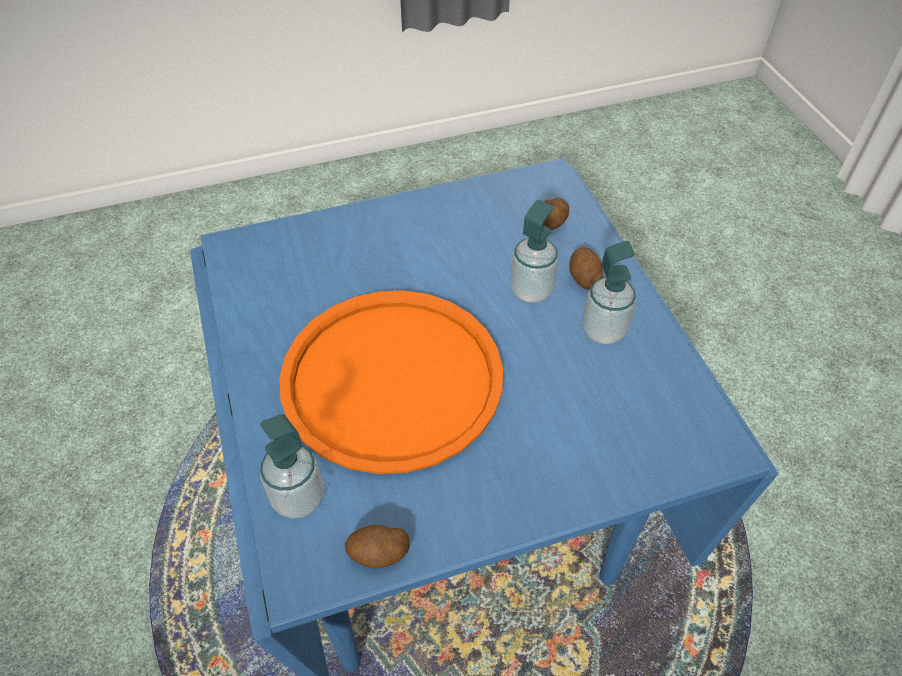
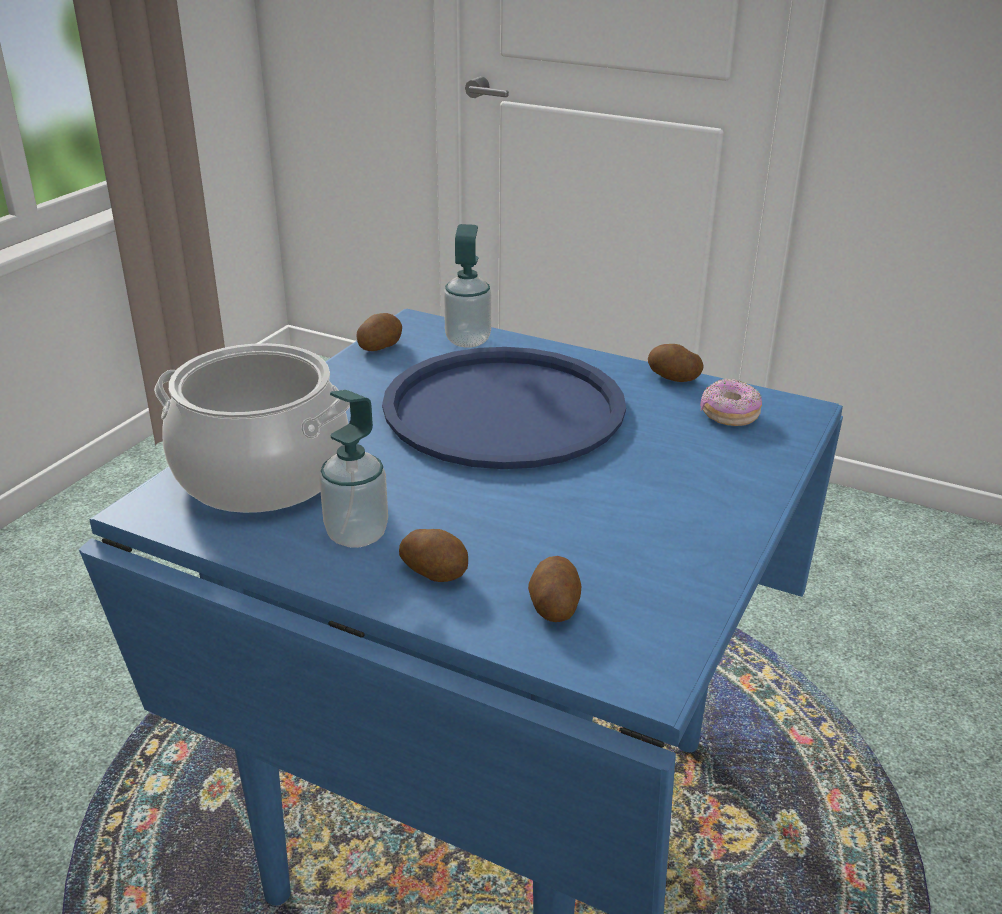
camera: 135 degrees right, 20 degrees down
(241, 326) = (673, 378): none -> potato
(274, 271) = (729, 415): none -> donut
(392, 379) = (504, 409): orange tray -> blue tray
(531, 290) = (478, 527): soap dispenser -> none
(623, 429) = (261, 474): none -> cooking pot

